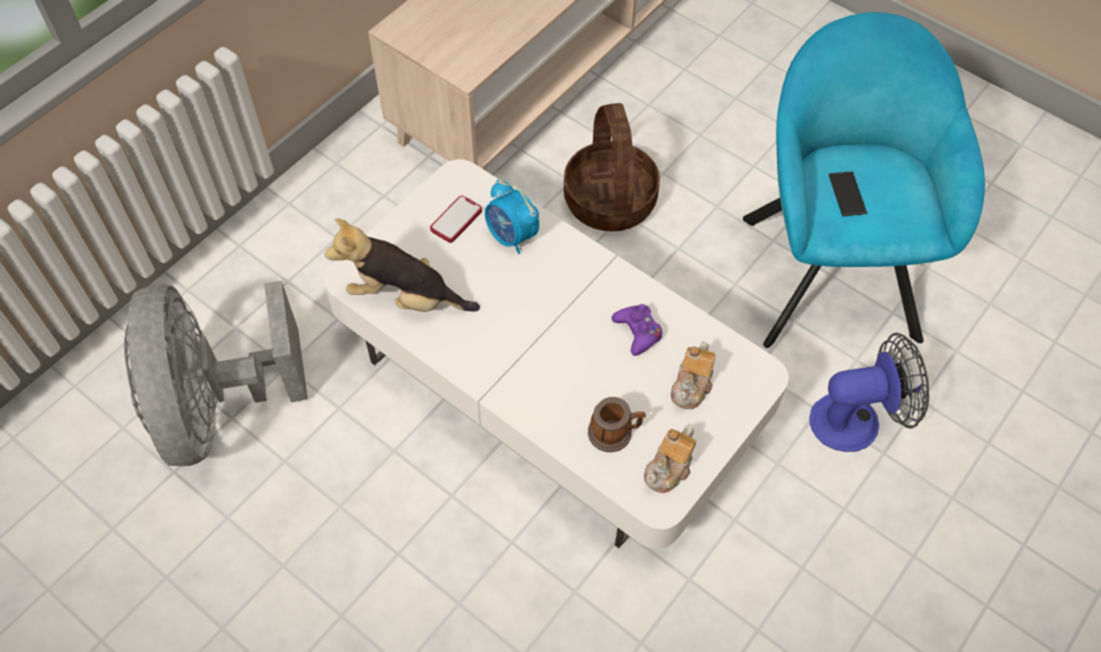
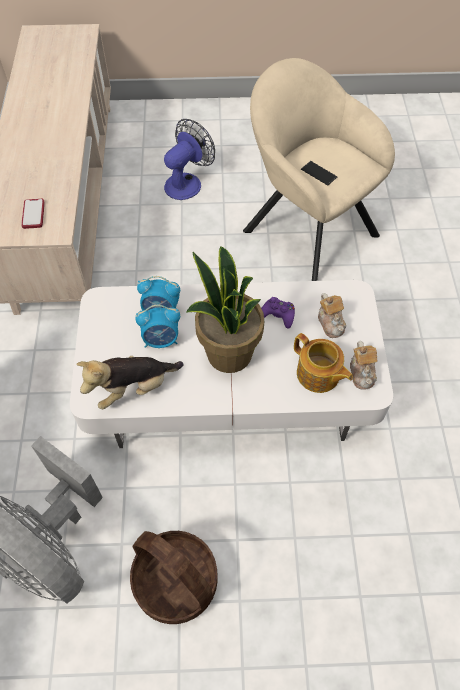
camera: 40 degrees left, 0 degrees up
(456, 220) = (120, 325): phone -> phone (33, 214)
(482, 267) = (161, 340): none -> alarm clock
(538, 334) = (228, 354): none -> potted plant
(609, 200) = (167, 267): basket -> basket (175, 581)
(615, 432) = (318, 375): mug -> teapot
(828, 267) = (305, 229): turquoise armchair -> beige armchair
(857, 420) = (387, 292): fan -> fan (187, 182)

